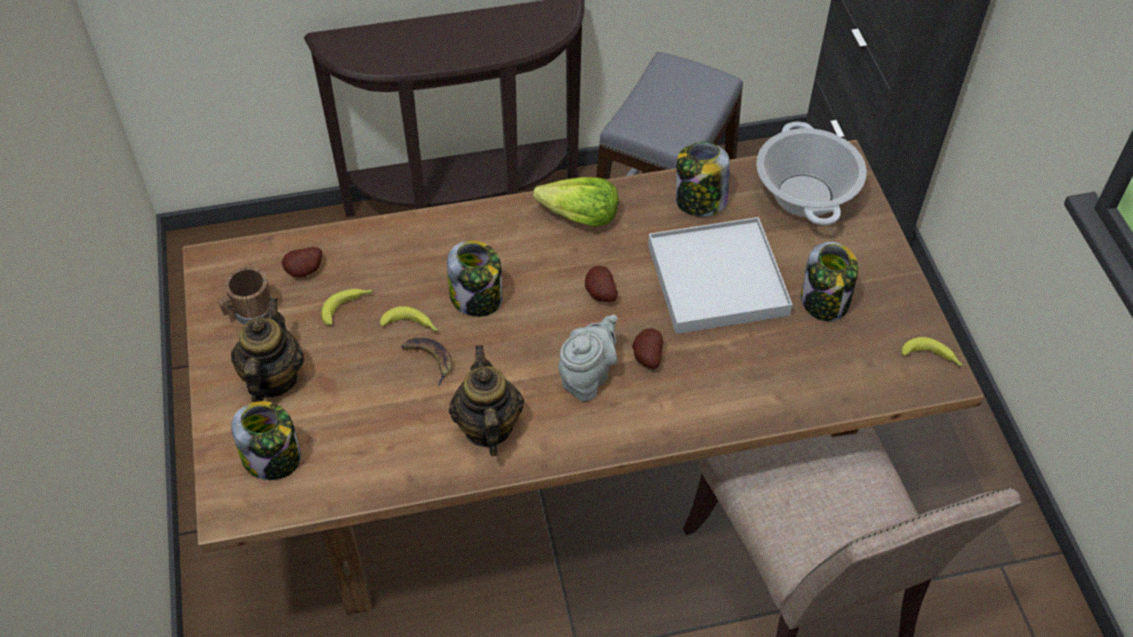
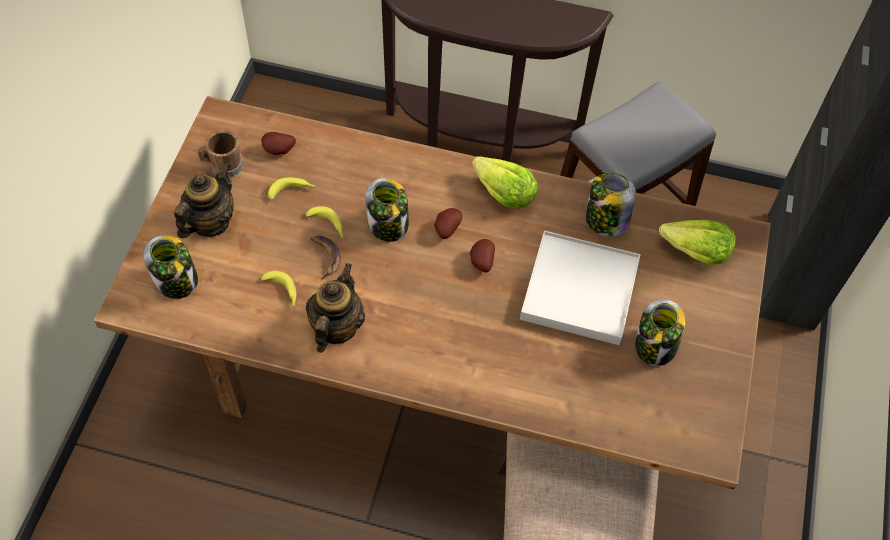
camera: 25 degrees right, 5 degrees up
(587, 377) = (432, 323): grey teapot -> none
(646, 357) = (485, 327): potato -> potato (446, 229)
(805, 196) = (695, 252): cooking pot -> lettuce
(932, 358) = (714, 432): banana -> banana (283, 292)

